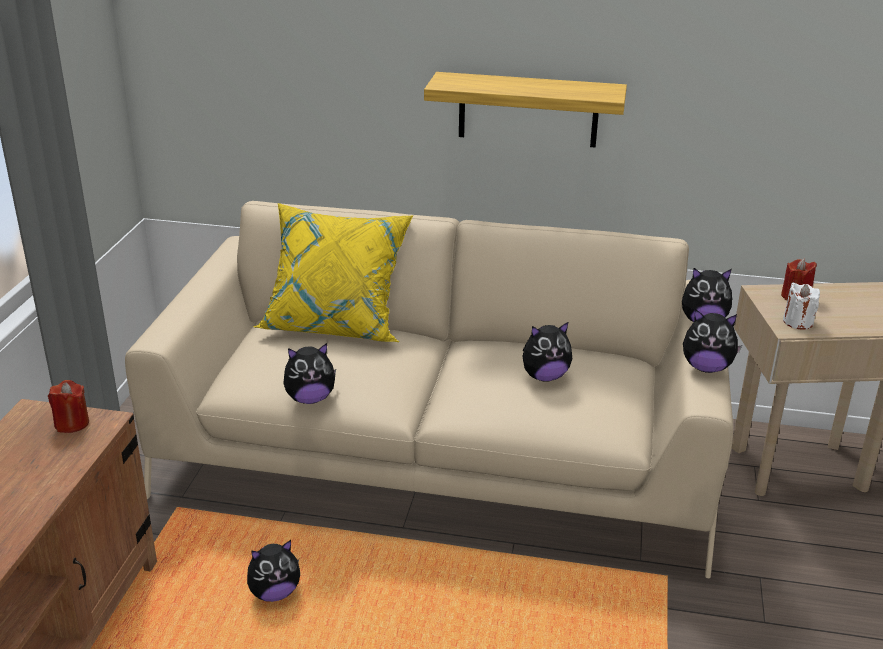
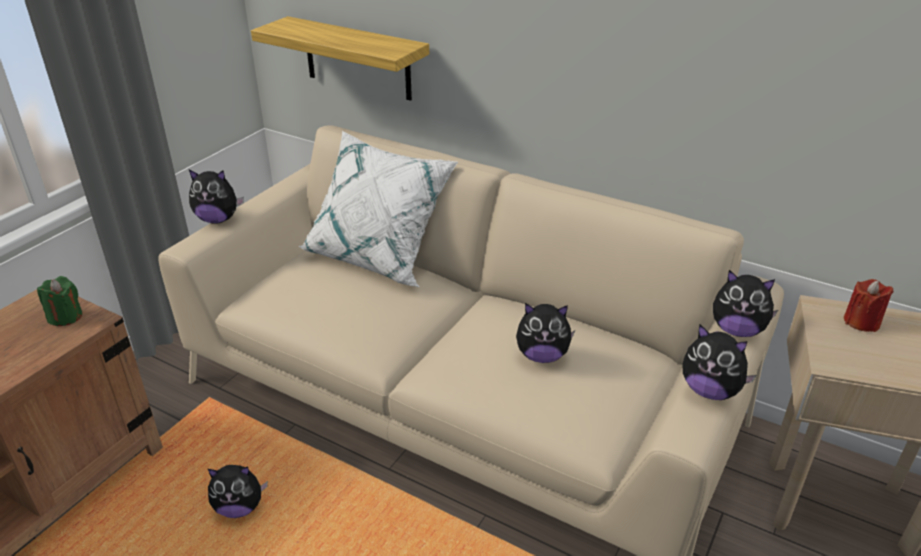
camera: 20 degrees right, 5 degrees up
(72, 423) = (65, 317): red candle -> green candle
(310, 399) = (307, 330): plush toy -> plush toy (218, 219)
(336, 323) = (378, 255): yellow pillow -> white pillow
(528, 110) = (593, 64): shelf -> shelf (357, 59)
(798, 322) = (847, 356): white candle -> none

